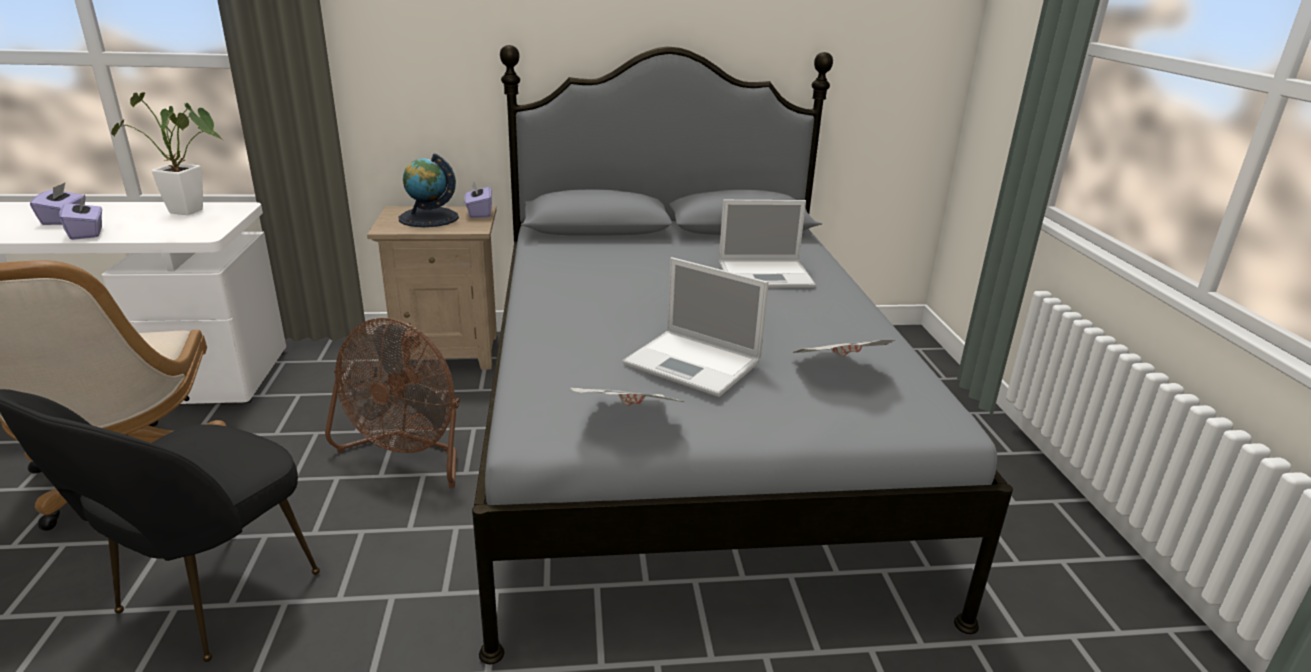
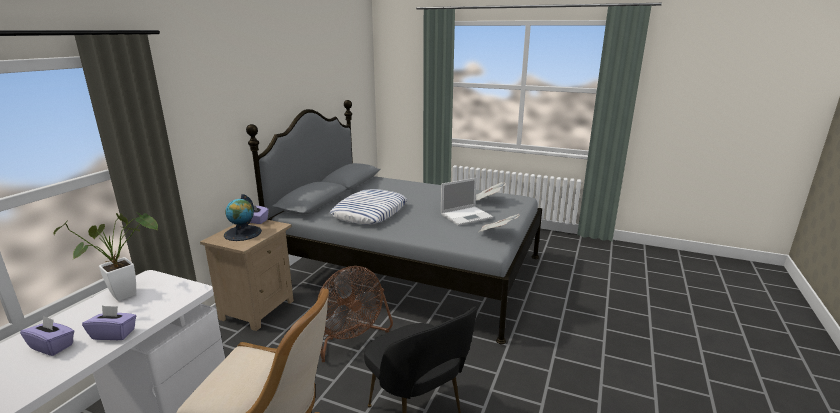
camera: 60 degrees left, 5 degrees down
(613, 274) = (370, 212): none -> pillow
(767, 275) = (403, 190): laptop -> none

